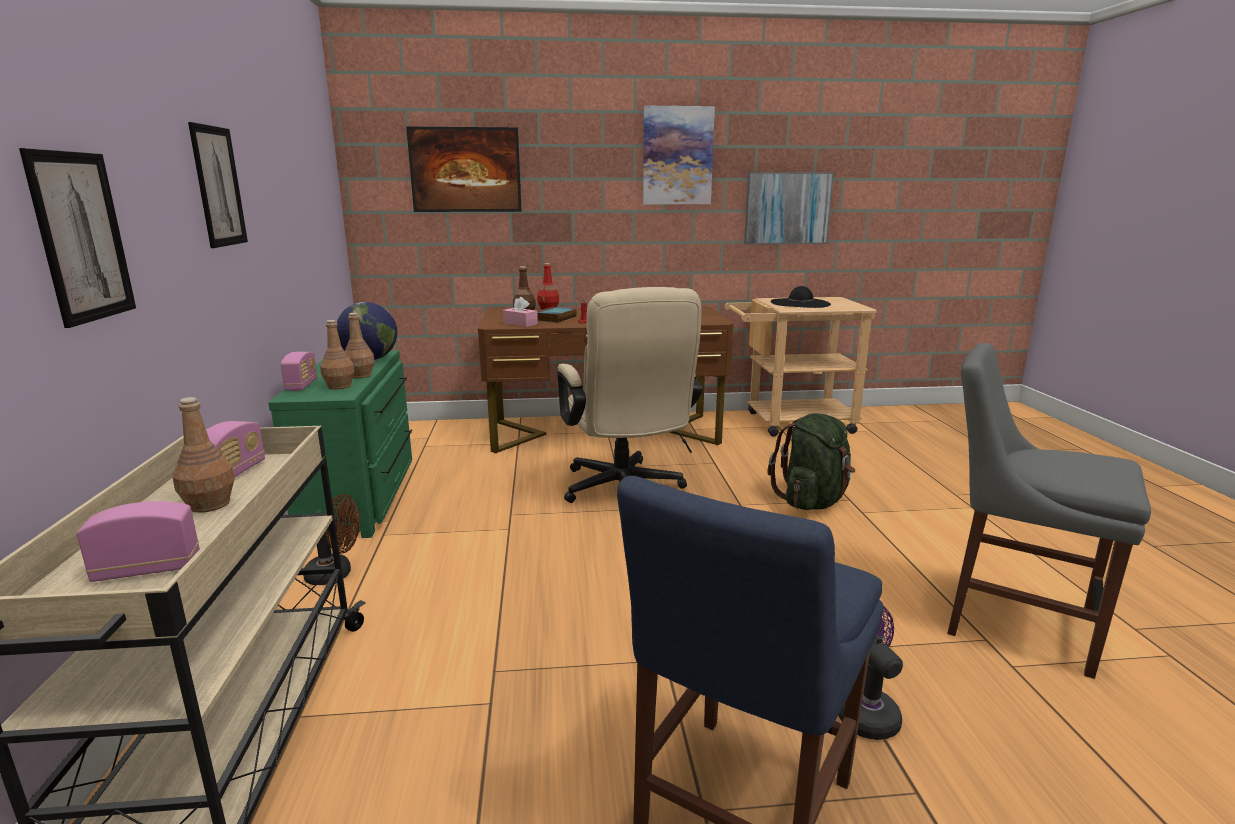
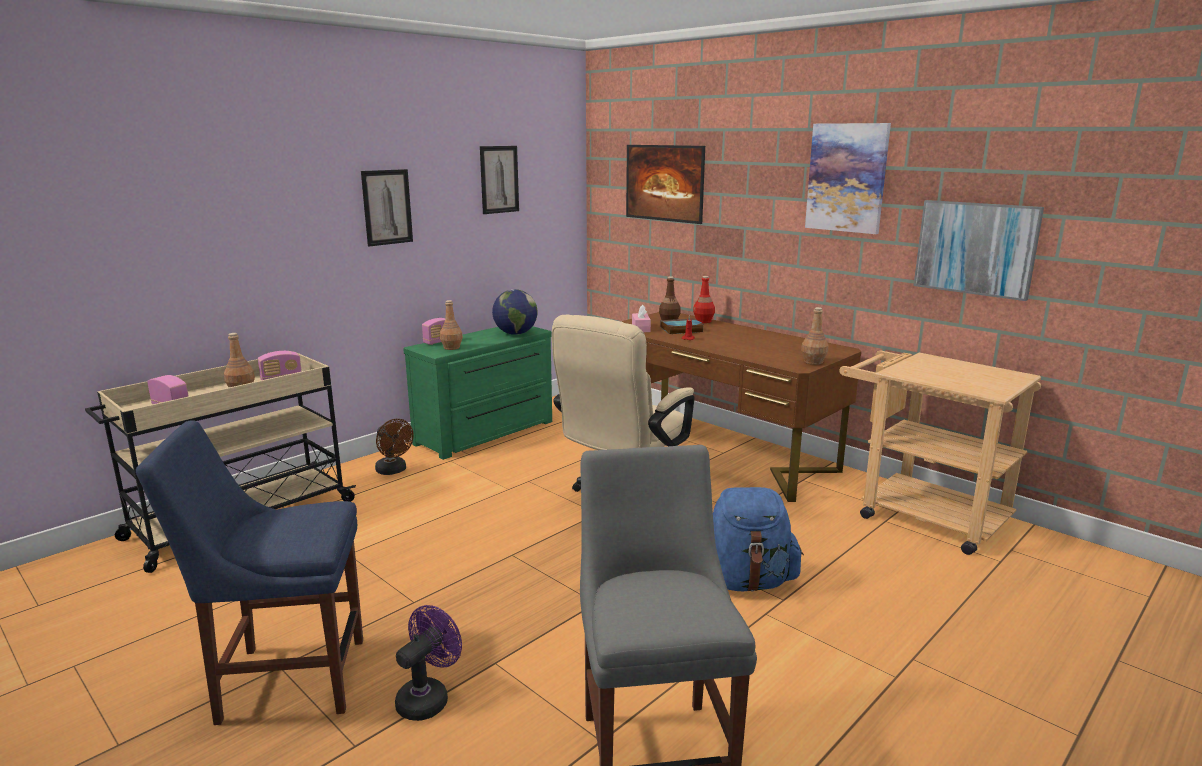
camera: 50 degrees right, 0 degrees up
(81, 237) = (243, 243): picture -> picture (499, 179)
(360, 375) = (479, 343): brown bottle -> brown bottle (813, 362)
(800, 303) = (940, 370): black hat -> none
(812, 501) = (746, 582): green backpack -> blue backpack

